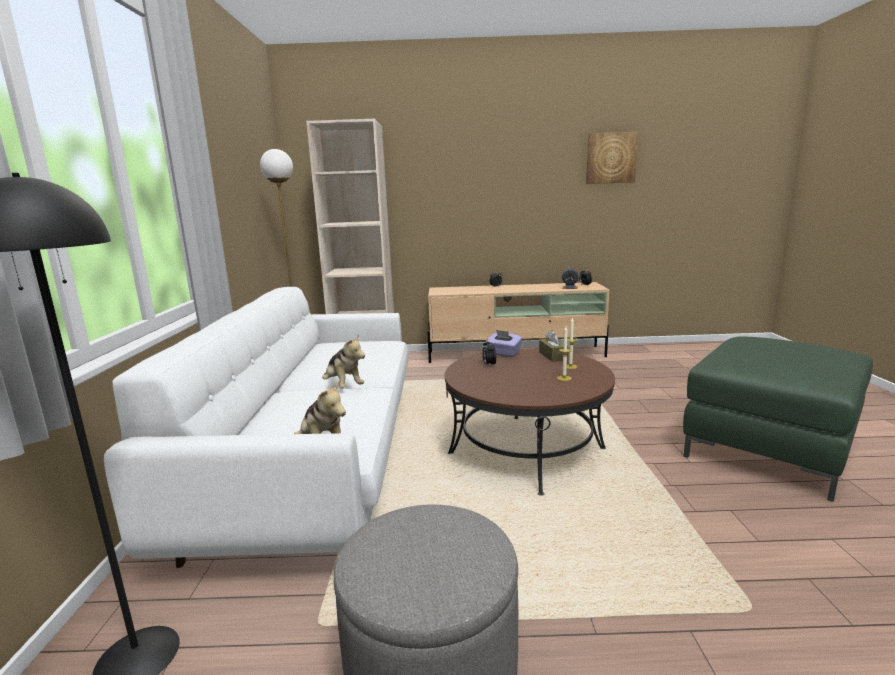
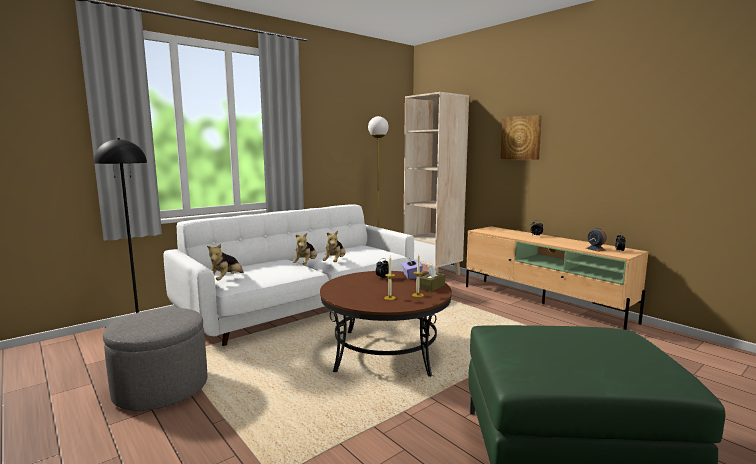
camera: 50 degrees right, 5 degrees down
(375, 370) = (335, 262): none -> plush toy
(611, 158) = (677, 114): picture -> picture (521, 138)

